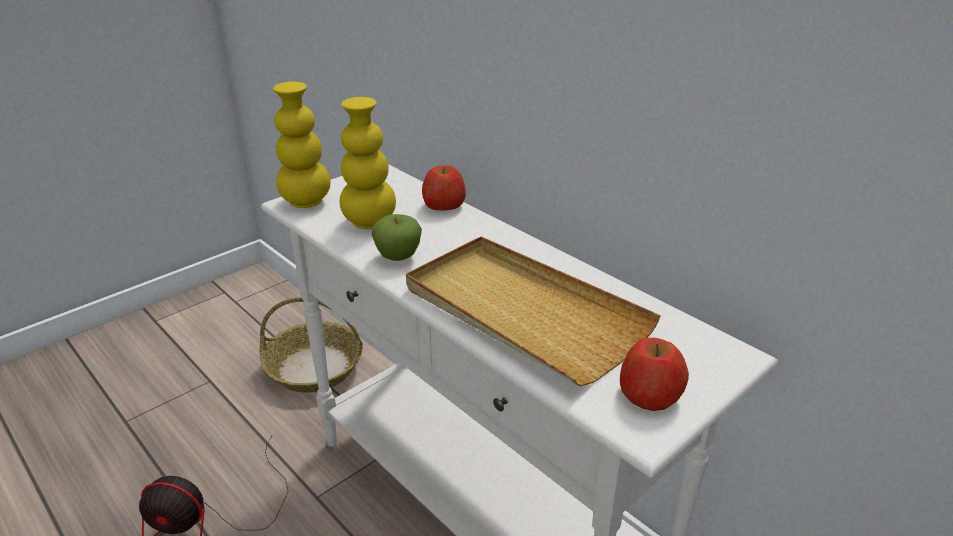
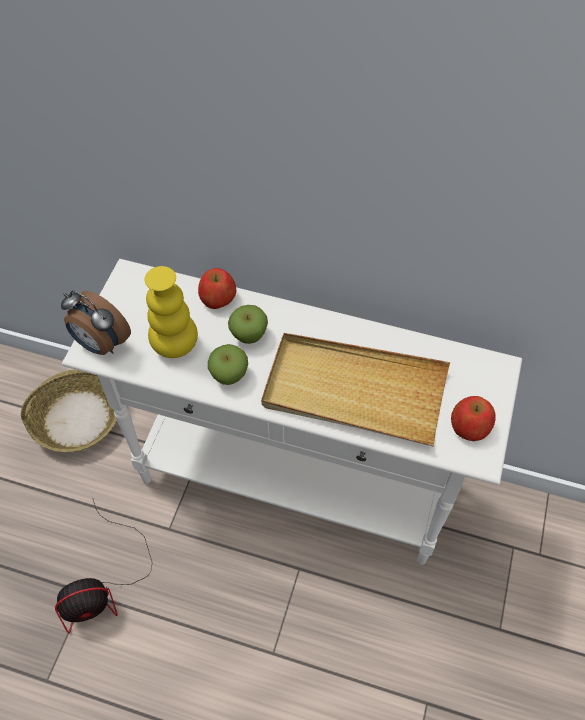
camera: 30 degrees left, 25 degrees up
(306, 202) = (101, 344): yellow vase -> alarm clock
(448, 237) = (249, 335): none -> apple

